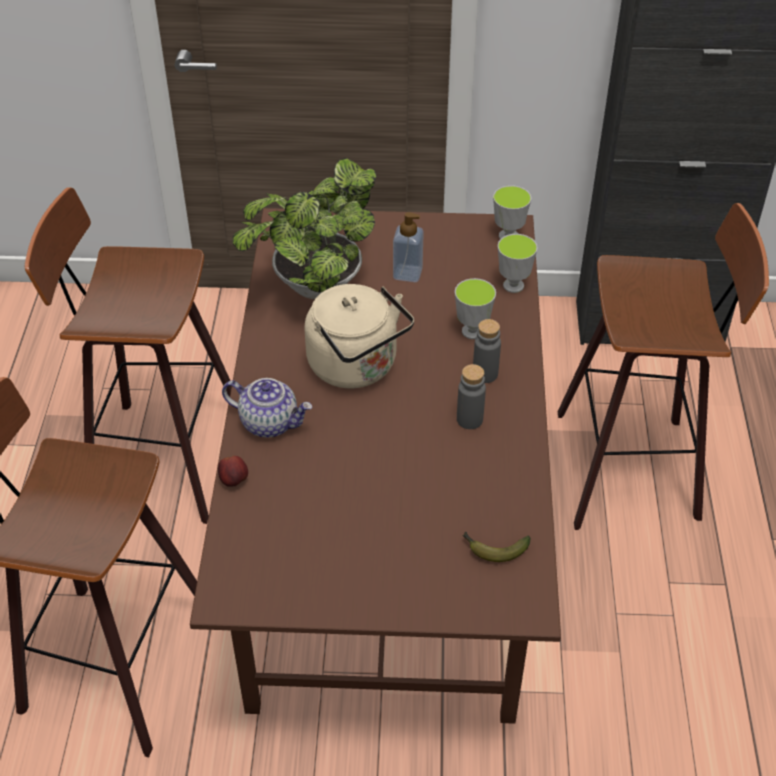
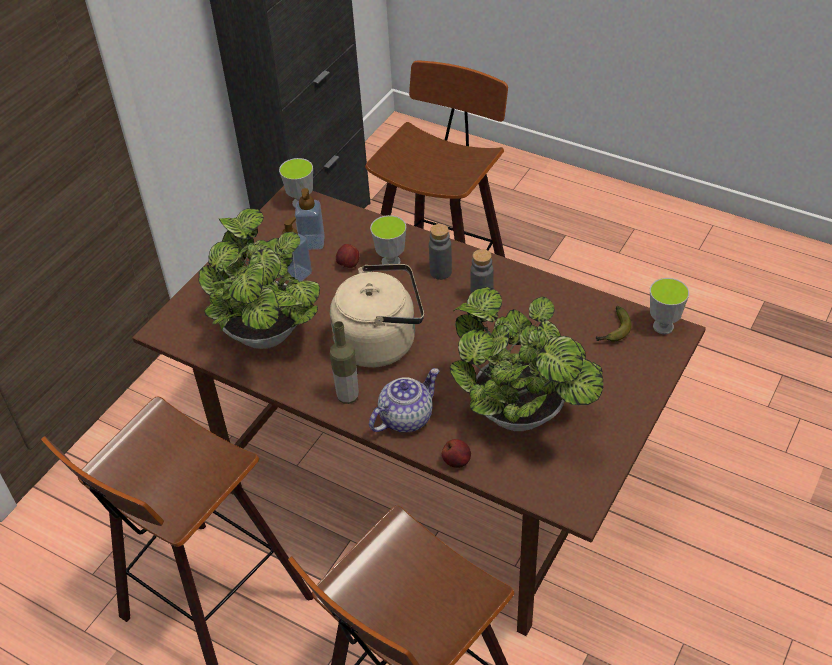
camera: 60 degrees left, 0 degrees up
(273, 371) = (348, 396): none -> bottle
(321, 513) = (524, 417): none -> potted plant
(446, 303) = (348, 265): none -> apple
(459, 266) = (312, 242): none -> soap dispenser
(513, 285) = (358, 221): cup -> cup (663, 326)

